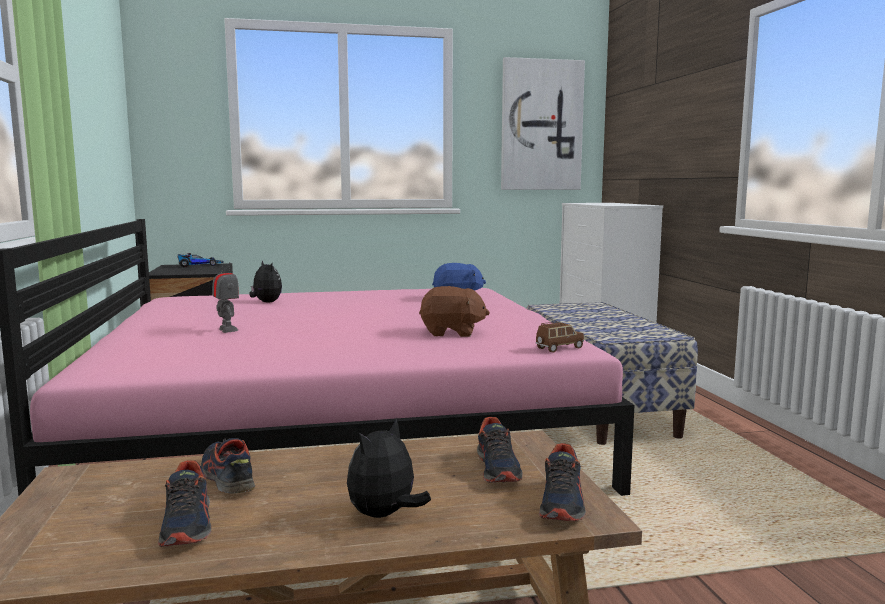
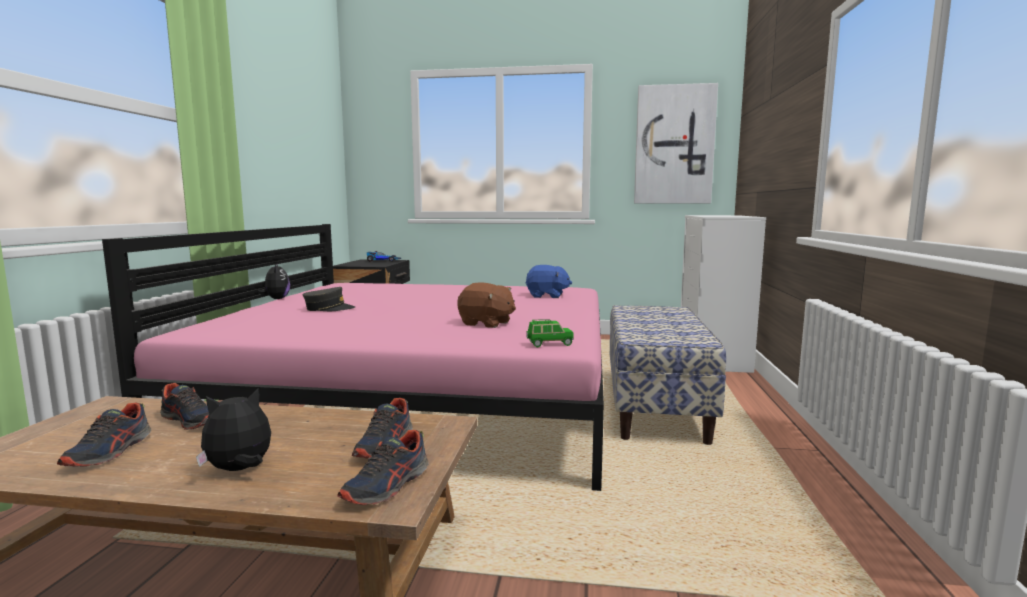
camera: 20 degrees right, 0 degrees up
(227, 330) = (329, 308): toy robot -> grey cap
(227, 478) = (190, 420): shoe -> shoe turned 135 degrees clockwise
(266, 302) = (394, 290): plush toy -> plush toy (276, 299)
(559, 348) = (549, 344): brown toy car -> green toy car

